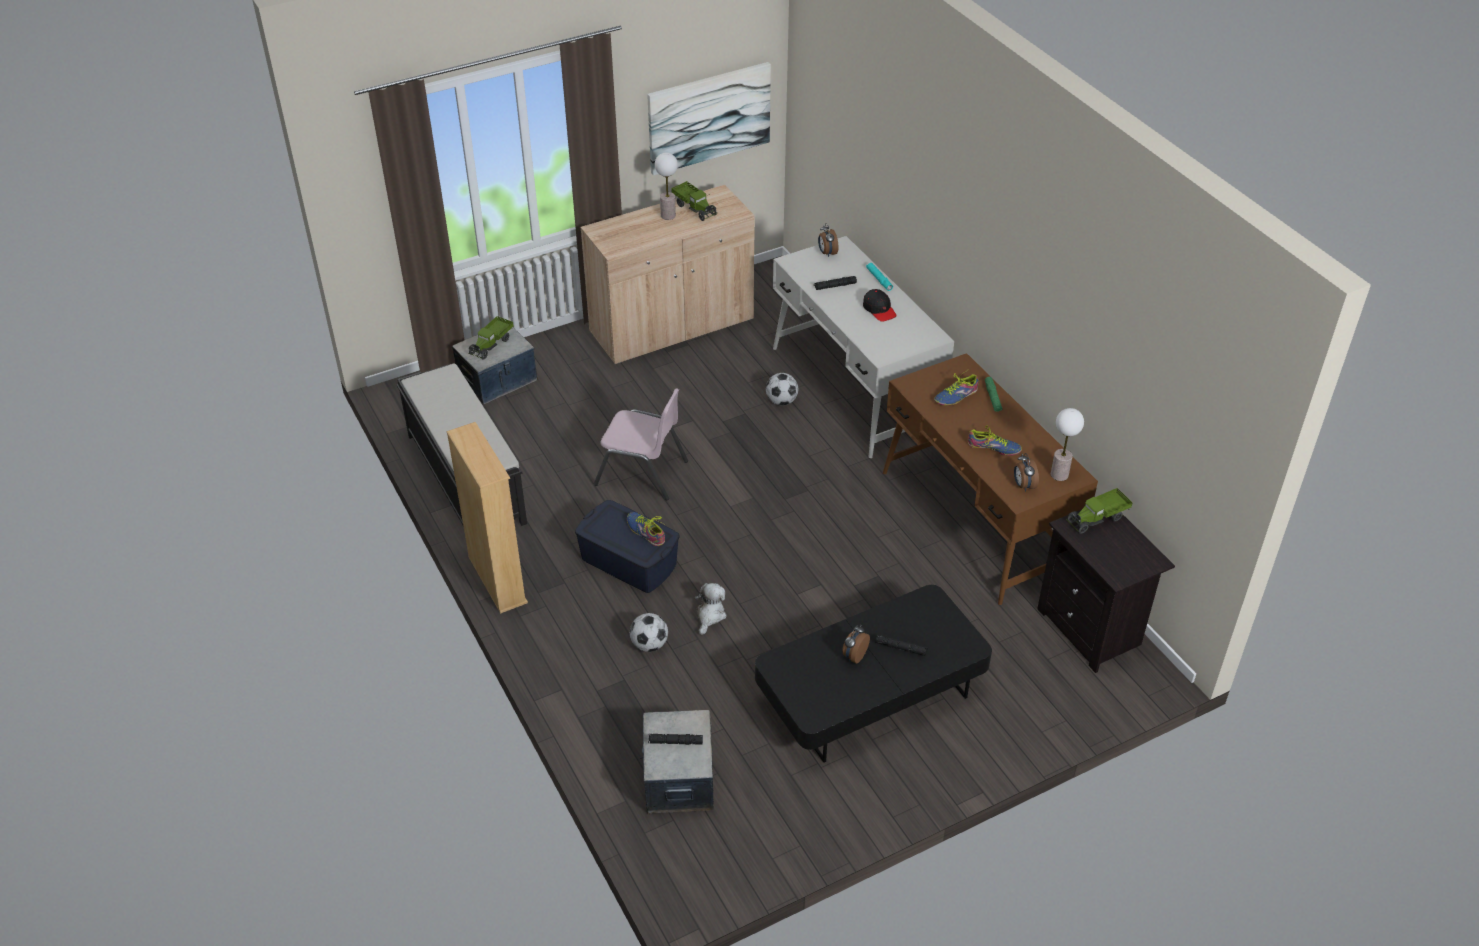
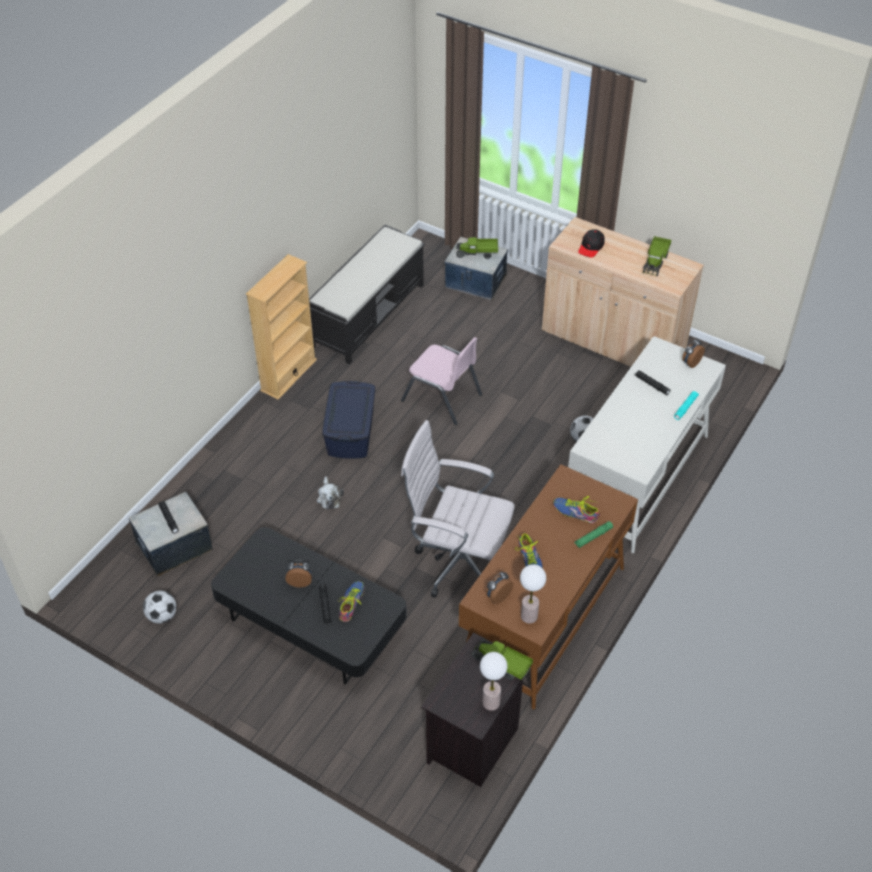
camera: 60 degrees right, 5 degrees up
(642, 473) = (442, 398): pink chair -> pink chair turned 45 degrees counterclockwise
(645, 532) = (356, 418): shoe -> shoe (351, 603)
(649, 644) = (281, 478): football -> football (162, 616)
(668, 215) = (632, 253): table lamp -> table lamp (491, 703)
(709, 117) = (719, 204): picture -> none
(710, 615) = (329, 497): plush toy -> plush toy turned 90 degrees clockwise
(869, 552) = (457, 562): none -> white office chair
(879, 309) = (645, 423): black cap -> black cap (591, 247)

